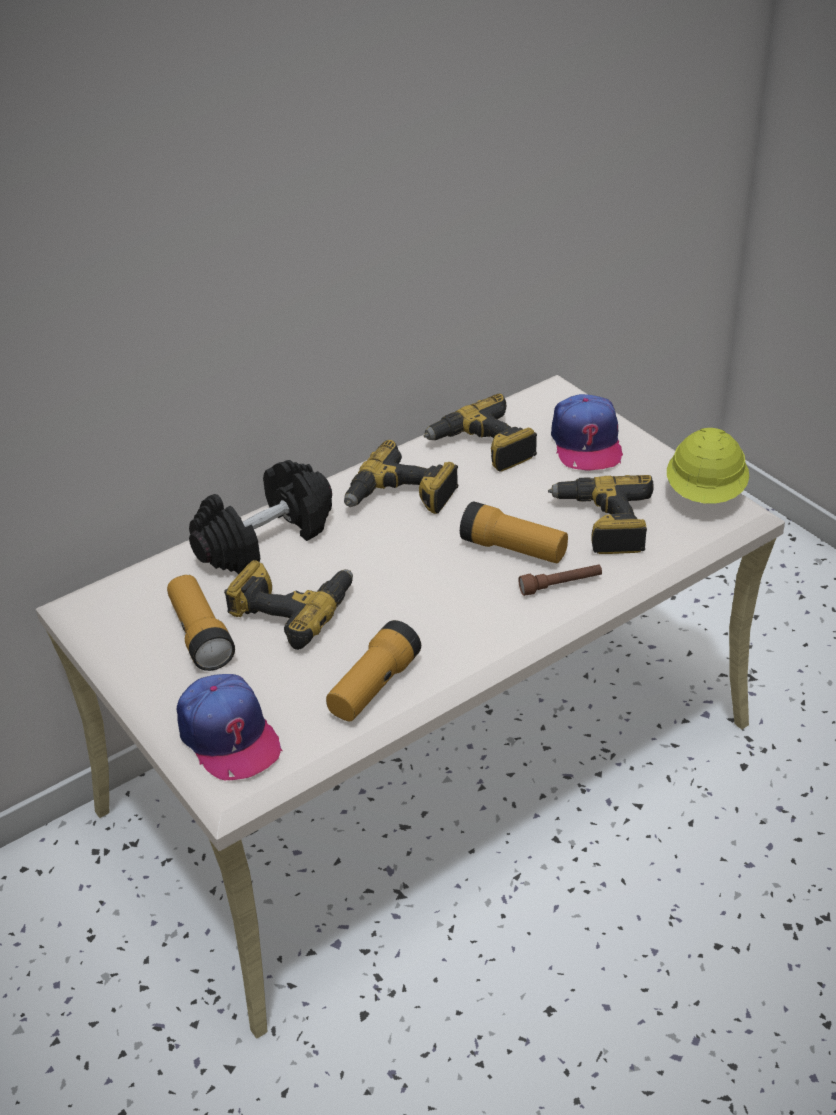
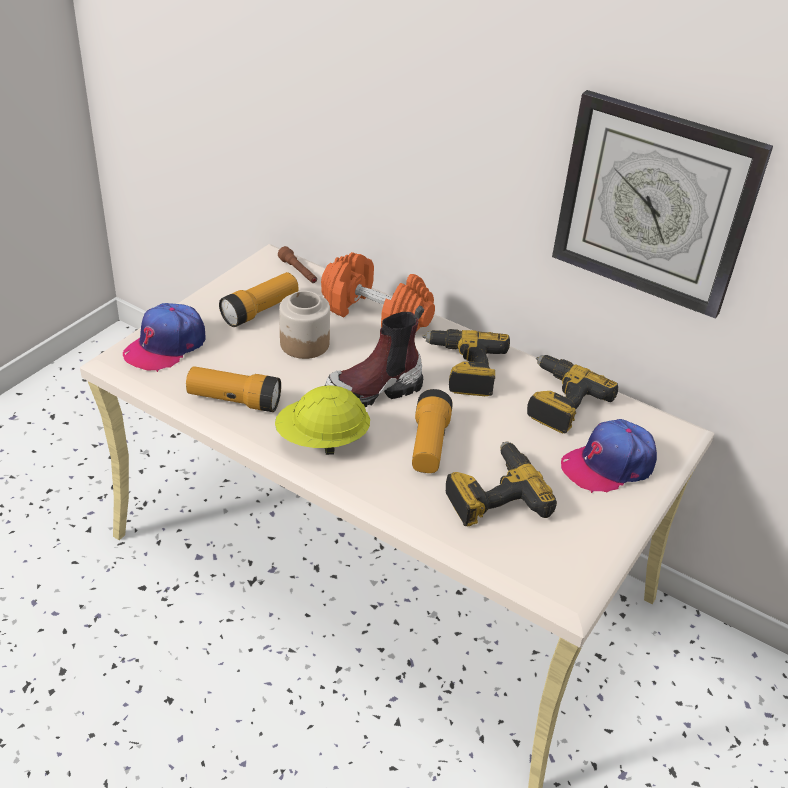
camera: 65 degrees right, 0 degrees up
(265, 539) = (376, 314): black dumbbell -> orange dumbbell
(291, 609) = (304, 343): power drill -> jar
(406, 569) = (374, 390): none -> boot
(452, 212) = (654, 204): none -> wall clock
(560, 585) = (395, 481): brown flashlight -> brown flashlight (298, 272)
(705, 494) = (580, 562): yellow hard hat -> yellow hard hat (322, 440)

